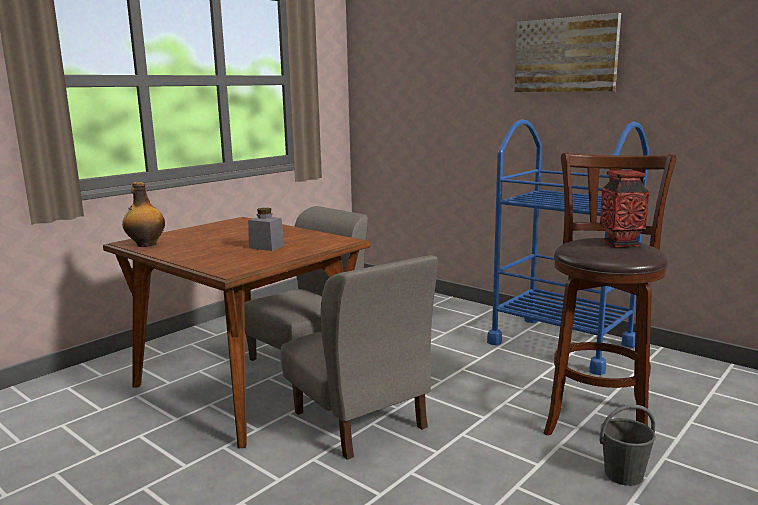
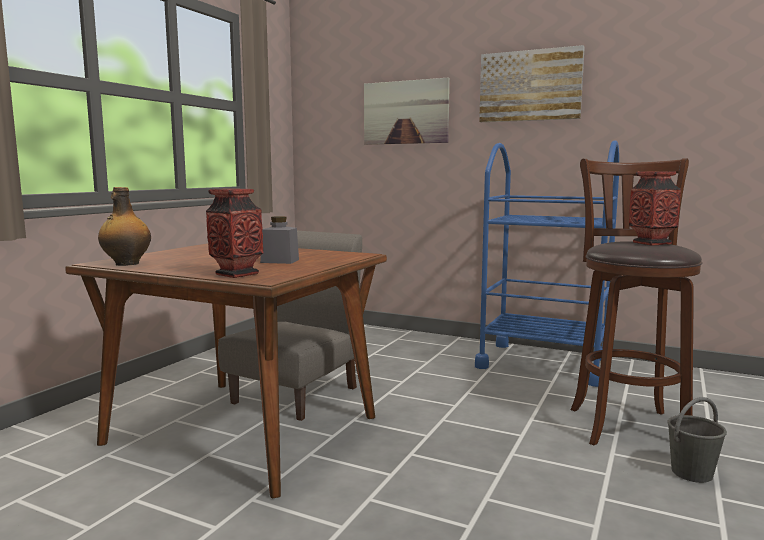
camera: 15 degrees left, 5 degrees down
(214, 263) = (236, 274): none -> vase
(359, 420) = (395, 452): grey chair -> none
(447, 80) = (405, 112): none -> picture

